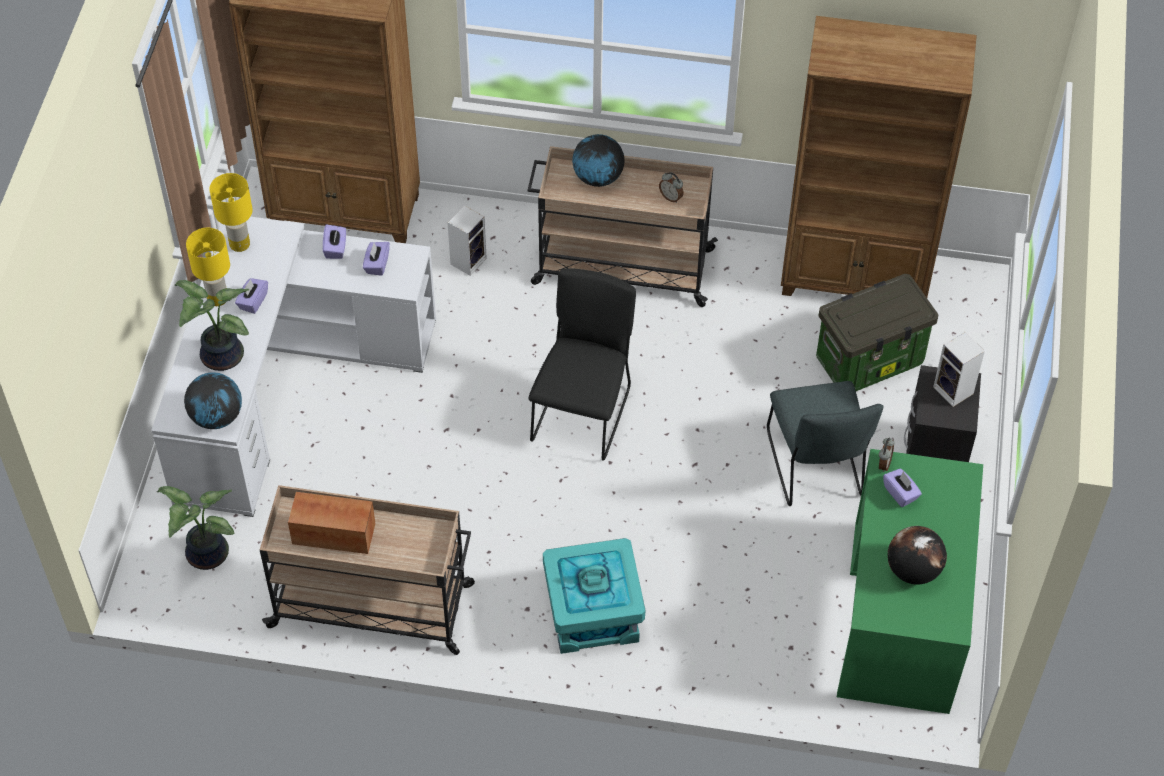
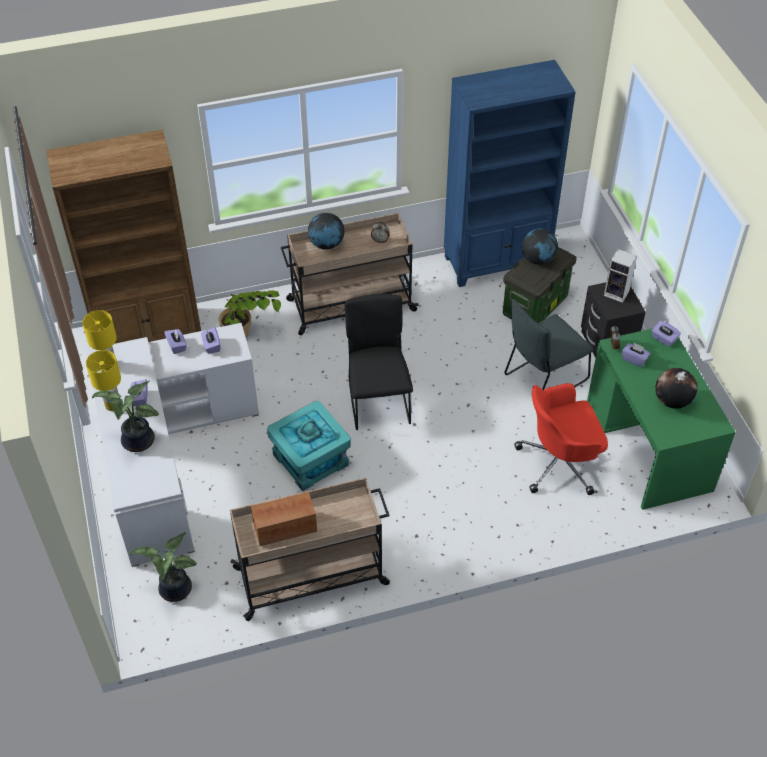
camera: 25 degrees left, 5 degrees down
(217, 417) = (157, 482): globe -> globe (538, 259)
(468, 260) = (249, 336): speaker -> potted plant
(593, 614) = (460, 521): turquoise storage box -> turquoise storage box (311, 460)
(767, 591) = (560, 463): none -> red office chair
(815, 468) = (542, 379): grey chair -> grey chair turned 90 degrees clockwise
(855, 279) = (497, 263): brown bookcase -> blue bookcase
(959, 481) = (663, 339): none -> purple tissue box

